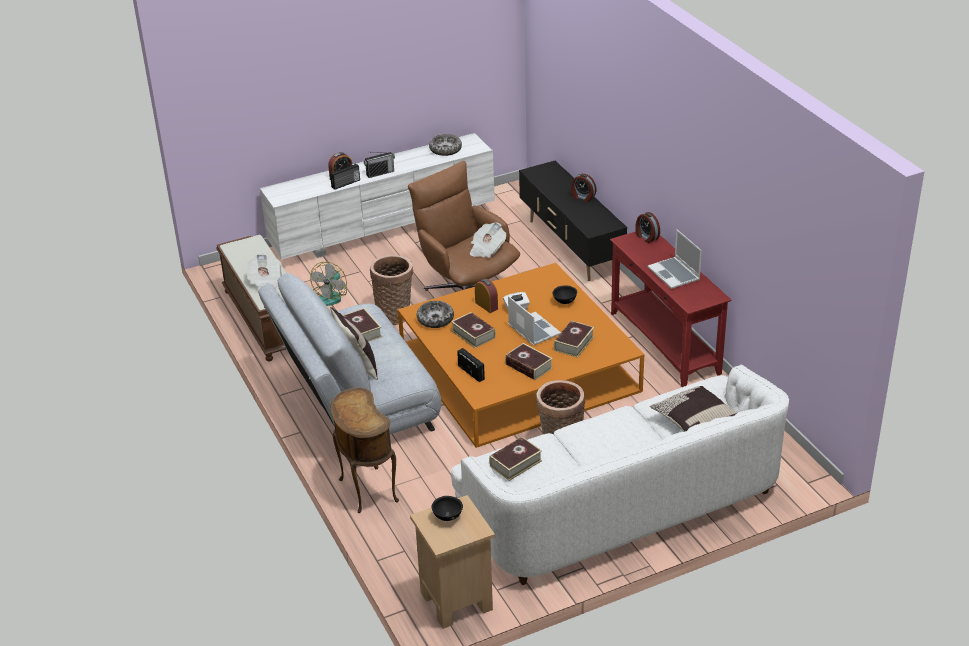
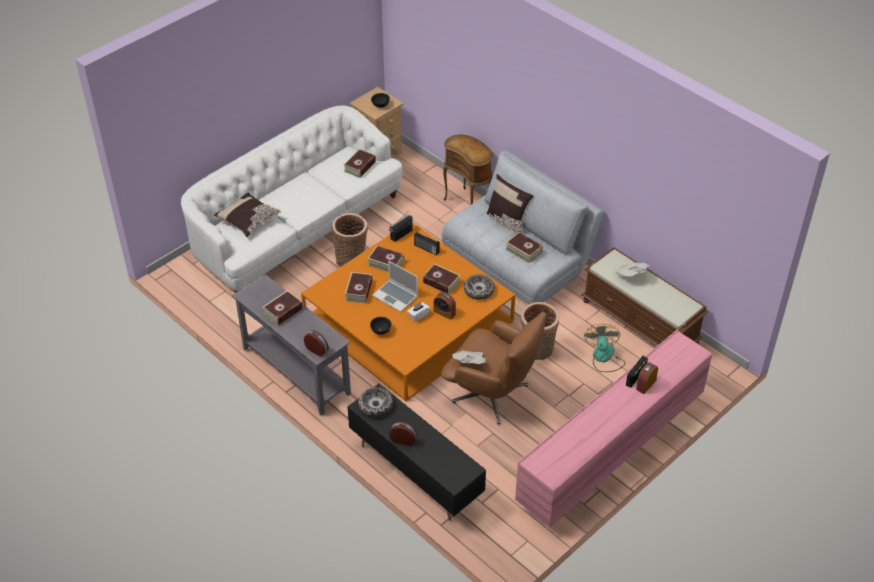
camera: 160 degrees right, 10 degrees up
(380, 173) = (612, 400): radio -> radio (401, 234)
(383, 231) = (611, 453): white cabinet -> pink cabinet
(445, 149) = (569, 453): bowl -> bowl (375, 406)
(665, 343) = (295, 371): red console table -> grey console table
(674, 274) = (283, 311): laptop -> book

